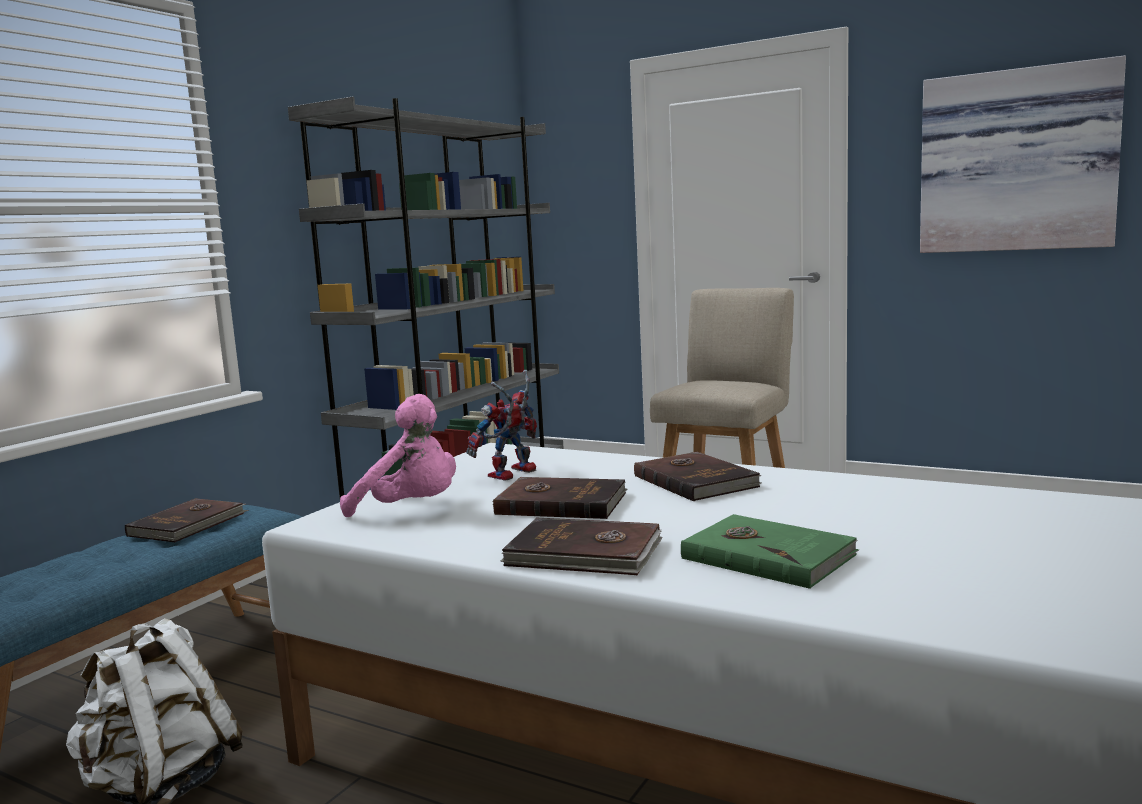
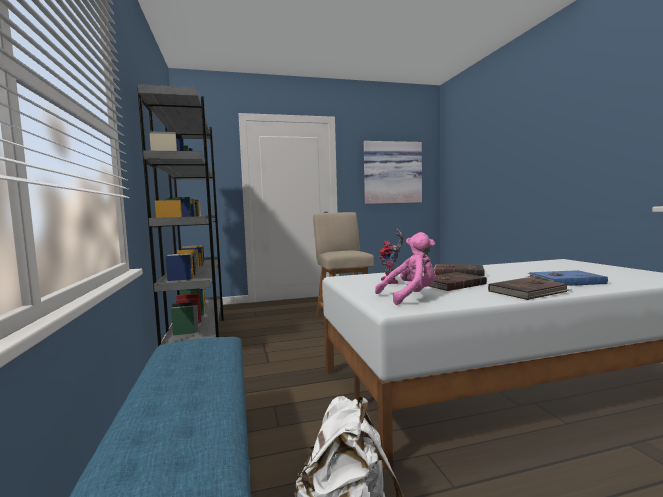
camera: 45 degrees left, 5 degrees down
(189, 524) = (188, 356): brown book -> none
(768, 555) = (565, 281): green book -> blue book

